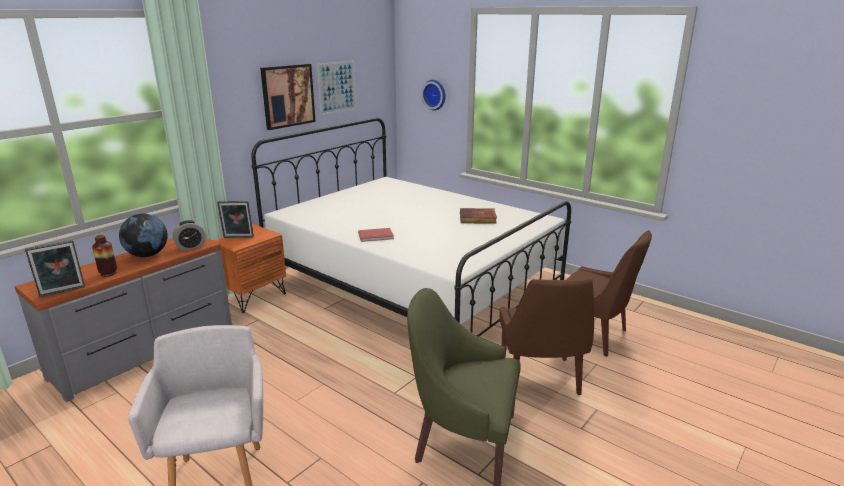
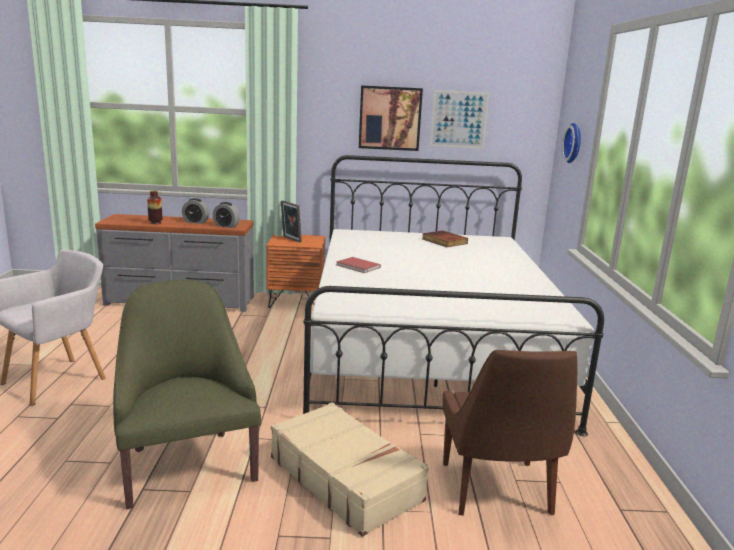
camera: 50 degrees right, 5 degrees down
(62, 292) = (116, 222): picture frame -> none
(147, 255) = (196, 222): globe -> alarm clock
(477, 218) = (488, 290): book -> book (443, 241)
(540, 379) = (345, 478): brown chair -> beige suitcase

